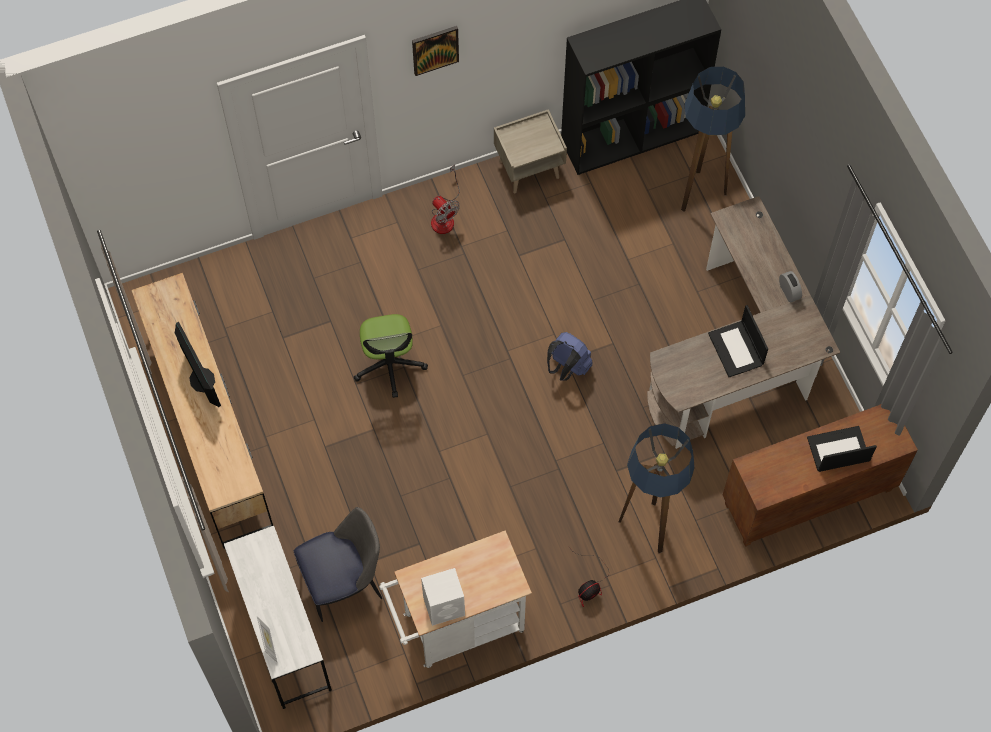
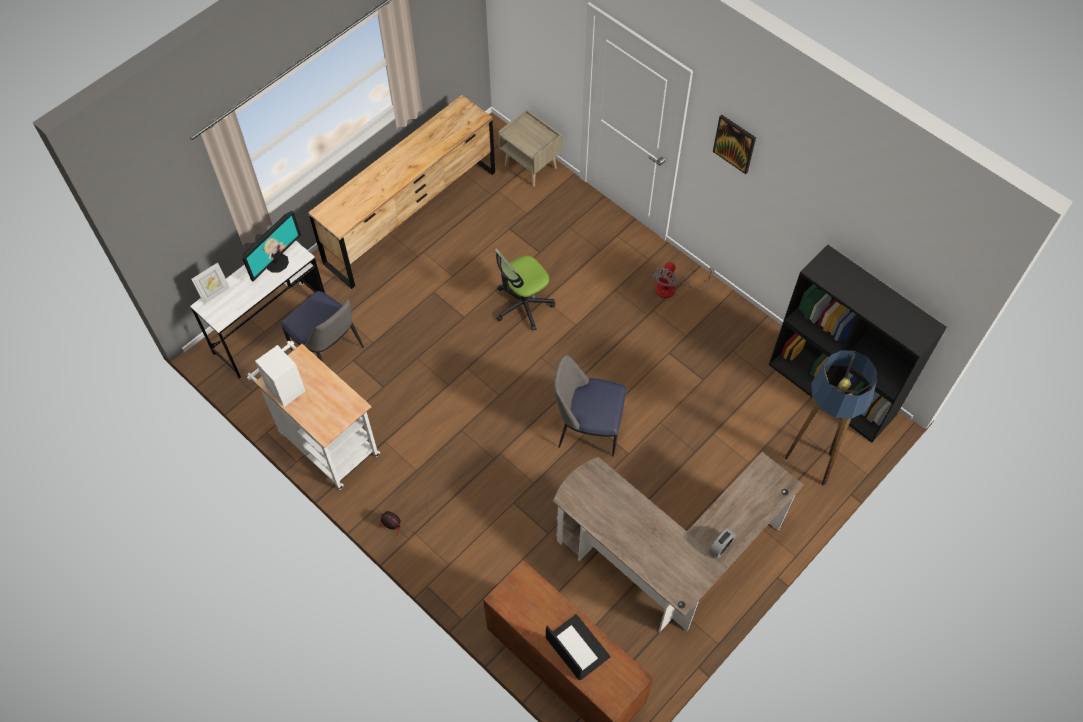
camera: 65 degrees right, 5 degrees down
(201, 380) = (410, 164): monitor -> monitor (277, 262)
(529, 168) = (752, 328): beige nightstand -> beige nightstand (531, 166)
(567, 367) = (587, 428): blue backpack -> chair
(647, 530) = (471, 548): floor lamp -> none
(736, 349) = (638, 525): laptop -> none

